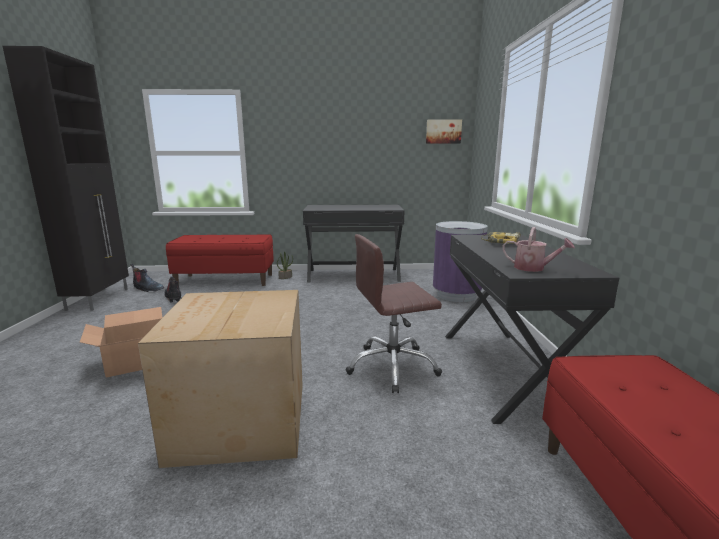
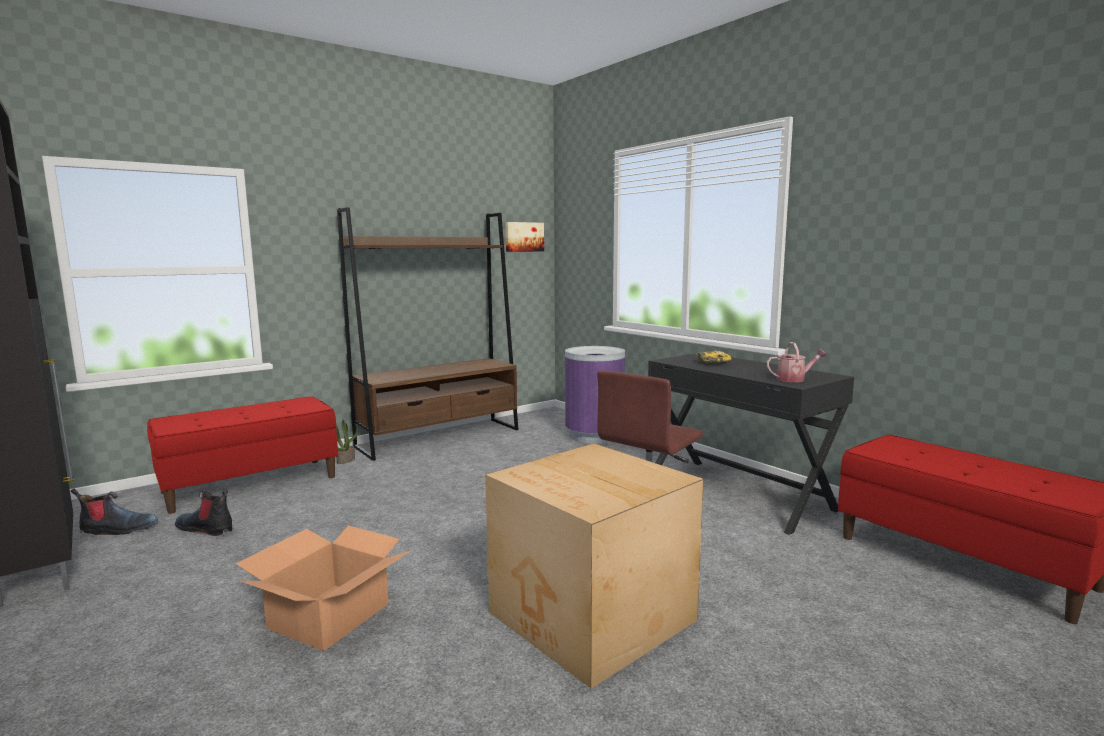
camera: 35 degrees left, 5 degrees down
(353, 275) = (440, 438): black desk -> brown bookcase

